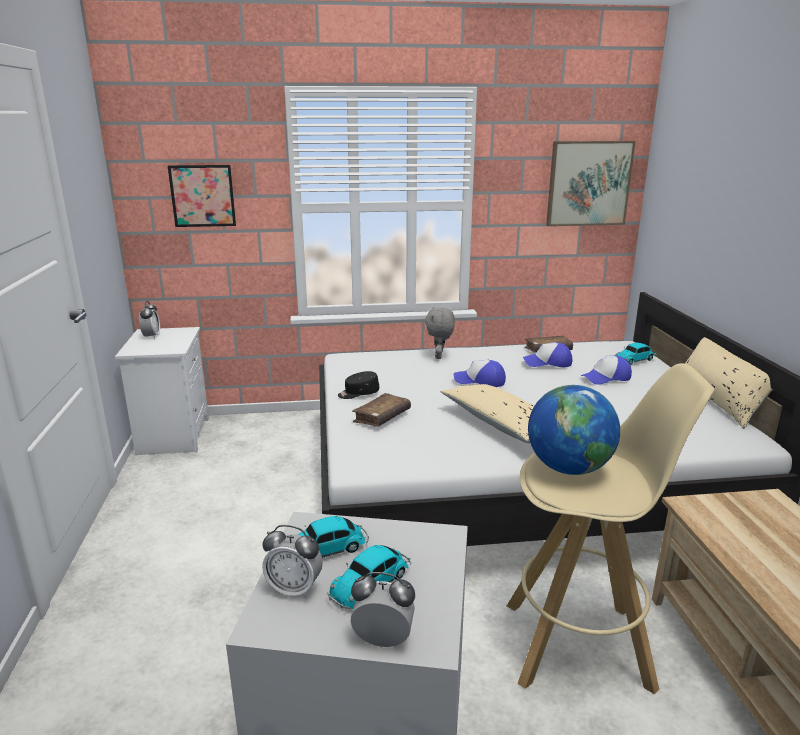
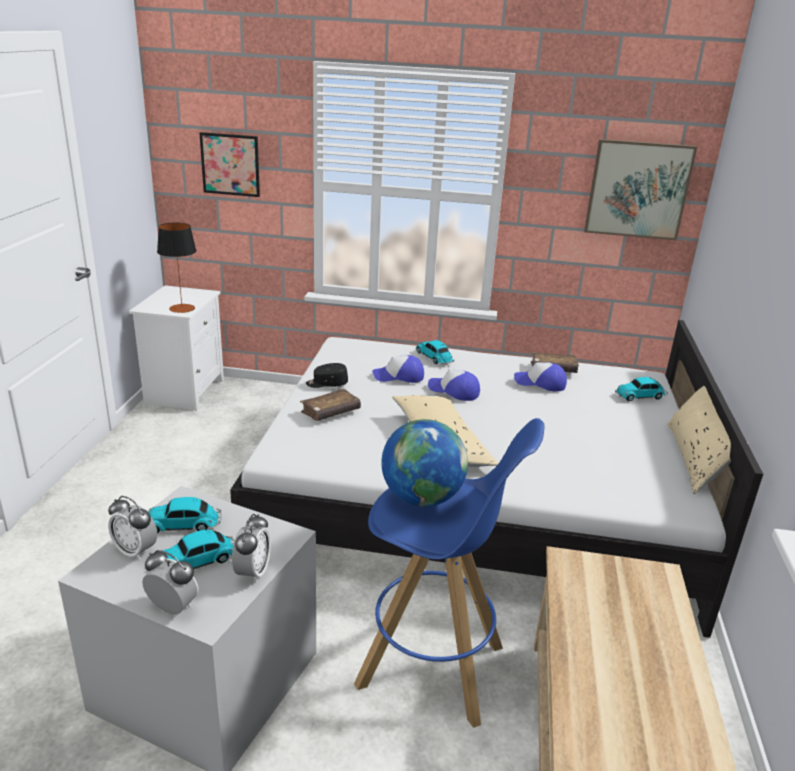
camera: 15 degrees right, 5 degrees up
(151, 336) = (171, 295): alarm clock -> alarm clock (252, 572)
(171, 346) = (182, 308): none -> table lamp
(439, 356) = (434, 357): grey plush toy -> toy car
(579, 645) = (433, 666): beige stool -> blue stool
(606, 378) = (590, 411): cap -> cap (399, 376)

